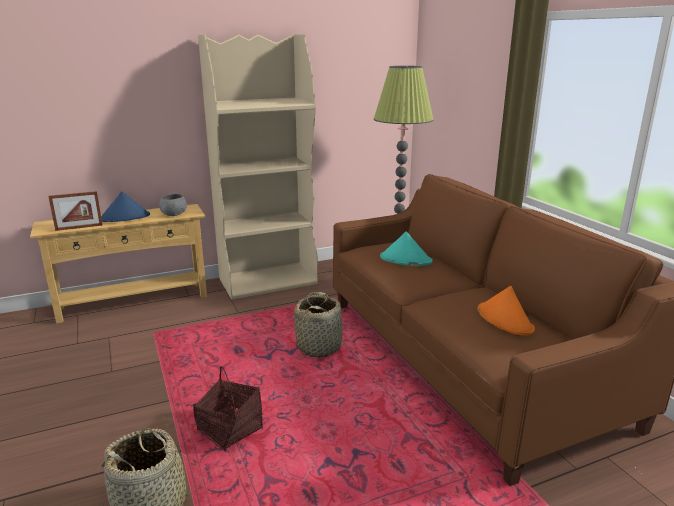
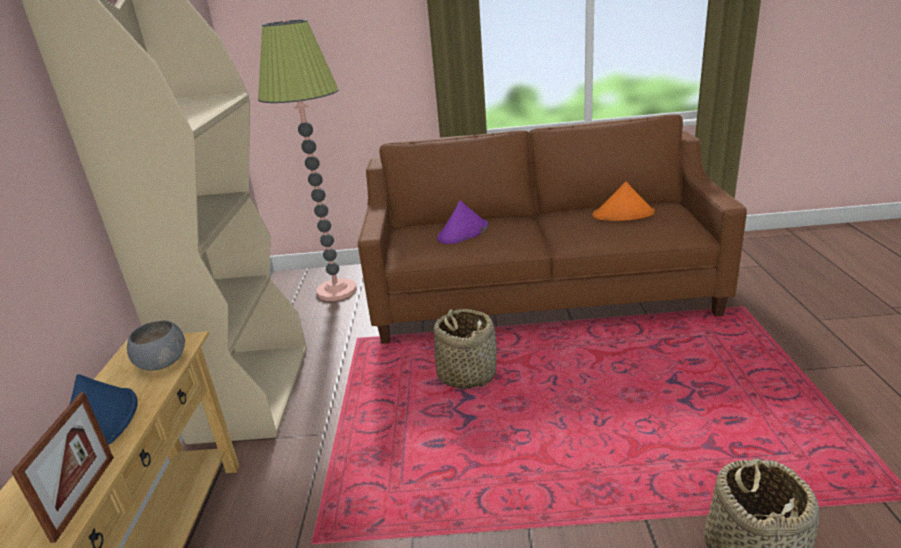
camera: 65 degrees left, 5 degrees up
(230, 430) = (614, 469): basket -> none
(405, 259) = (463, 233): turquoise hat -> purple hat

